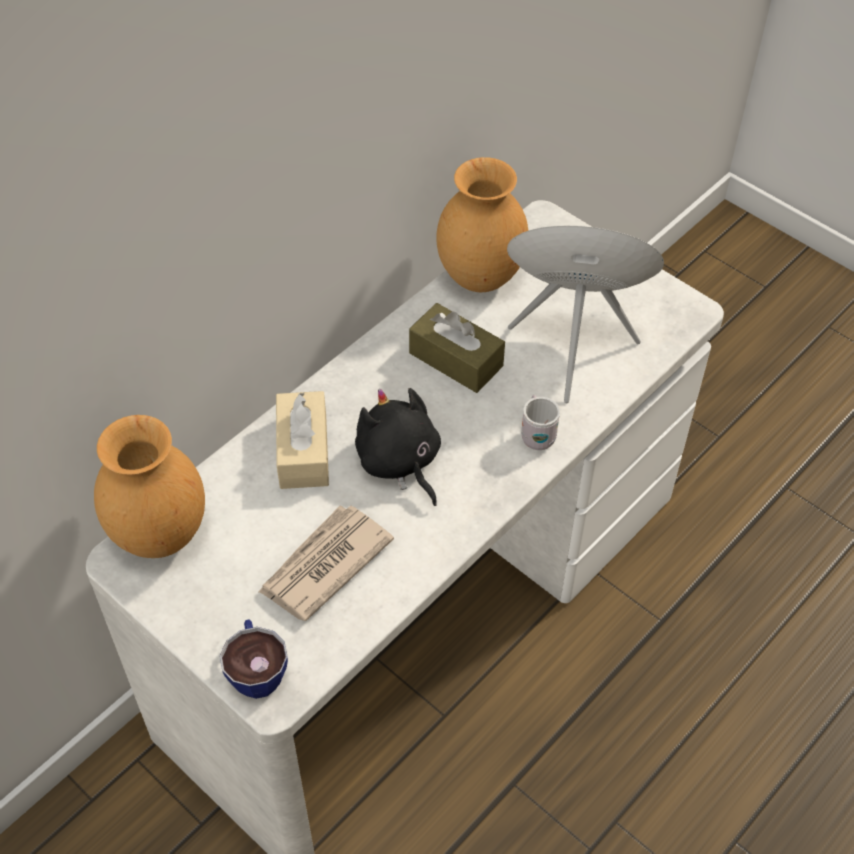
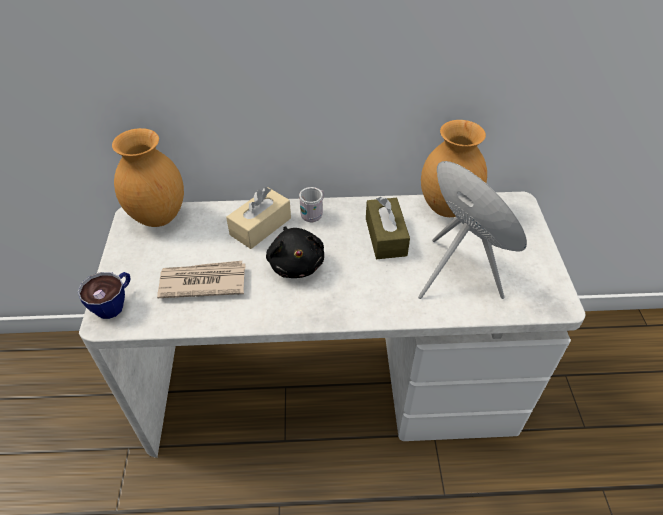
camera: 45 degrees right, 5 degrees down
(399, 462) = (296, 263): black plush toy -> black plush toy turned 150 degrees clockwise
(537, 434) = (382, 302): white mug -> white mug (313, 214)

